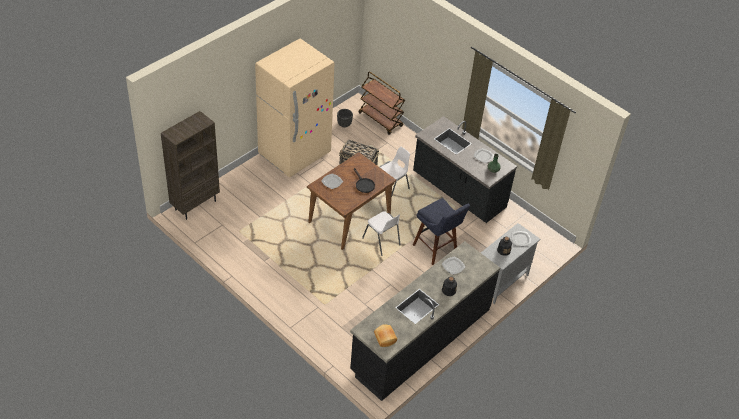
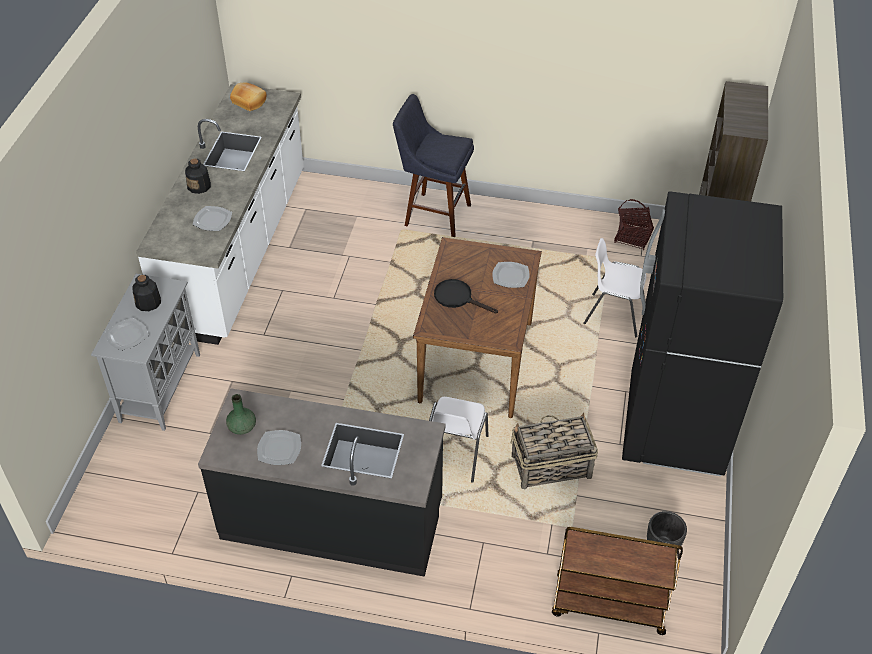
camera: 150 degrees right, 0 degrees up
(214, 235) = (632, 237): none -> basket
(294, 154) = (675, 425): beige fridge -> black fridge
(381, 242) = (395, 351): white chair -> white chair (613, 314)
(420, 339) = (239, 250): black counter -> white counter
(436, 250) = (299, 385): blue stool -> blue stool (433, 214)

